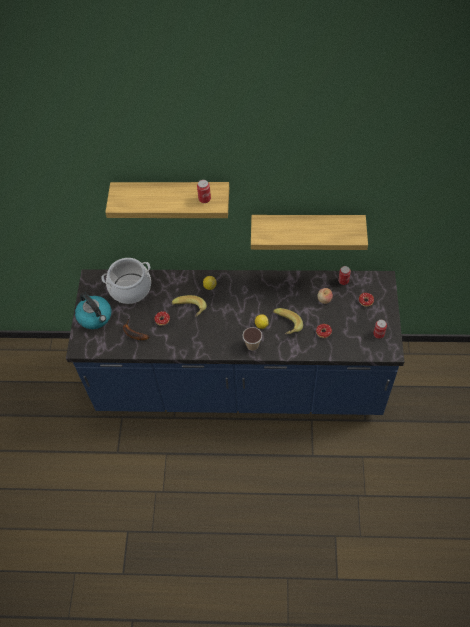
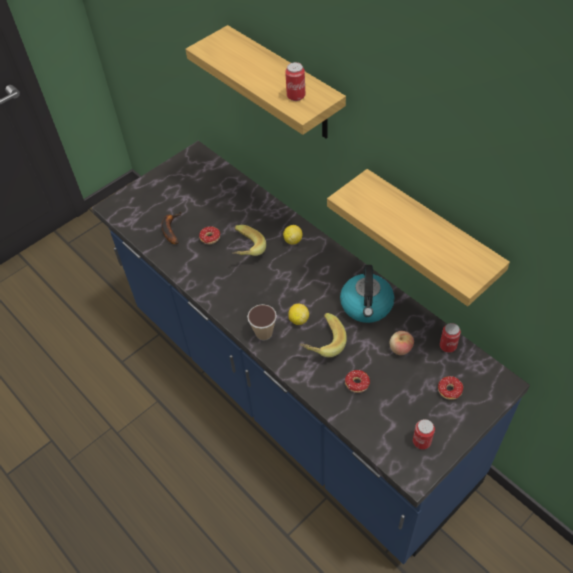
camera: 45 degrees right, 5 degrees down
(95, 317) = (158, 190): kettle -> kettle (366, 306)
(130, 288) = (217, 187): cooking pot -> none

